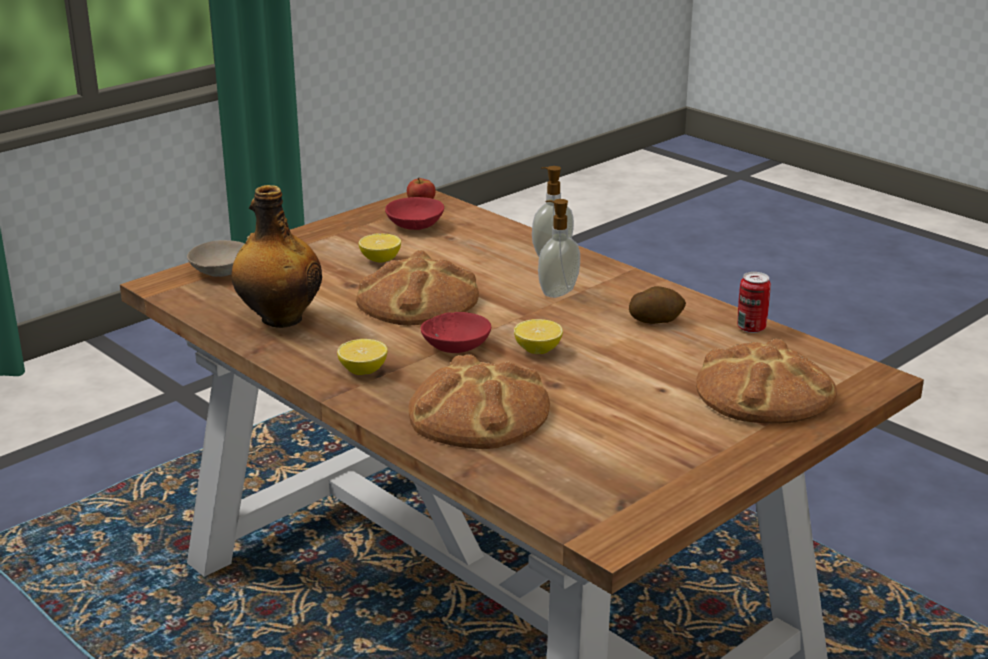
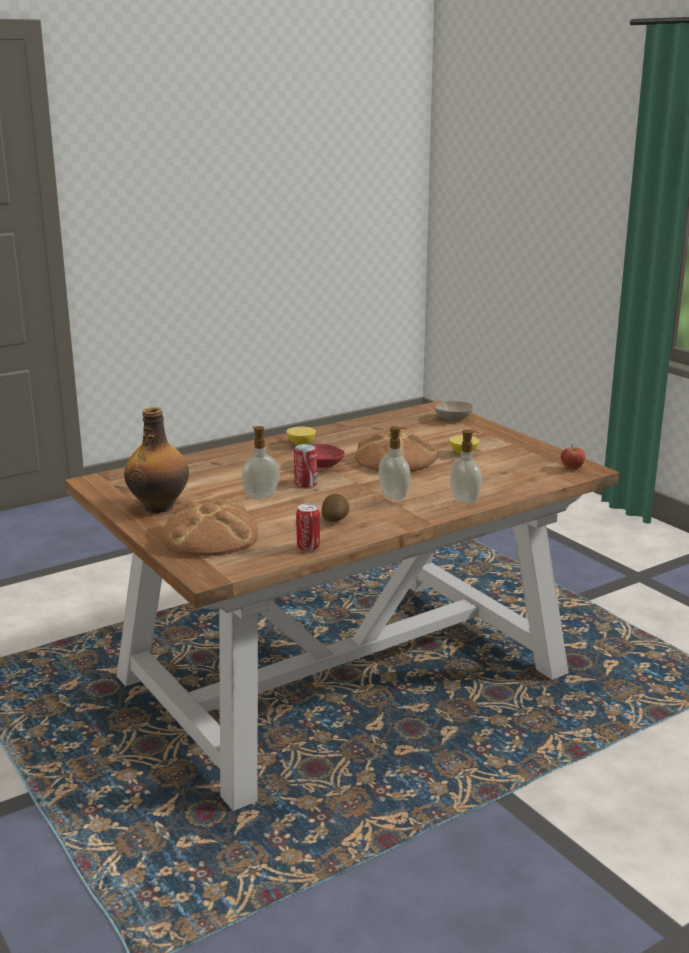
camera: 100 degrees right, 5 degrees down
(280, 319) = (378, 429): bottle -> bottle (159, 506)
(415, 224) = (530, 464): red bowl -> none
(478, 412) = (236, 465): bread -> none
(538, 350) = (305, 483): lemon -> can
(600, 377) = (260, 495): none -> soap dispenser

